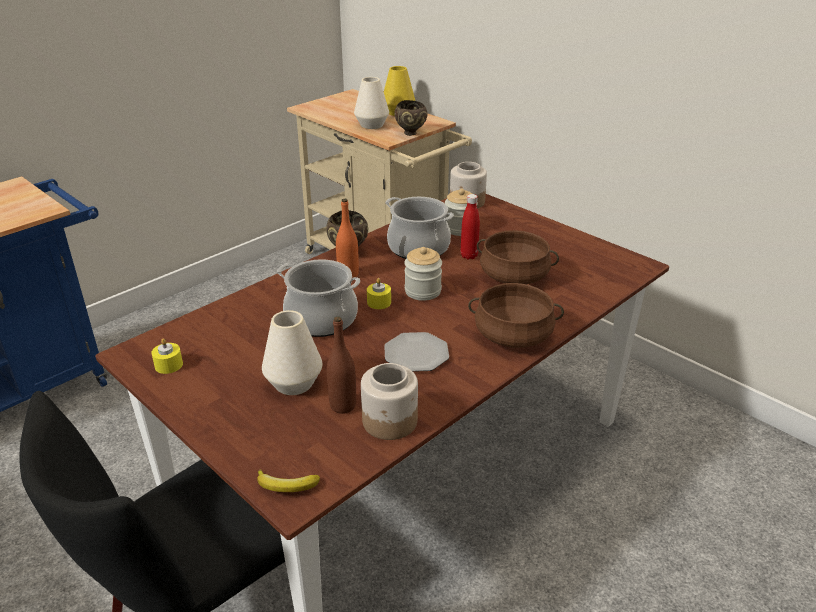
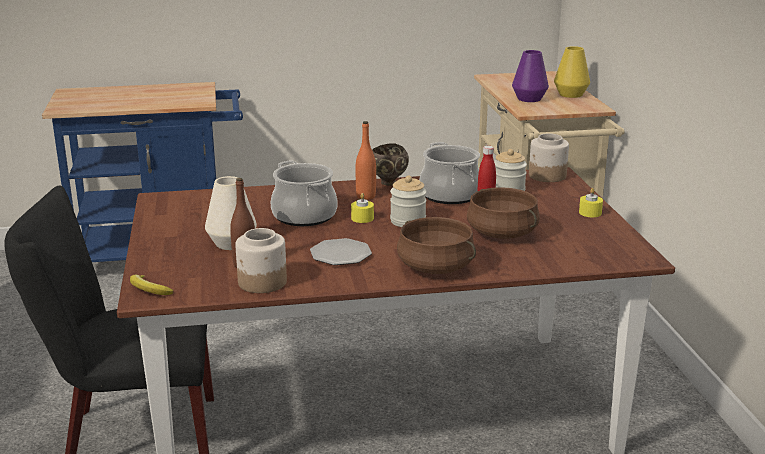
camera: 35 degrees right, 10 degrees down
(168, 365) = (171, 210): yellow candle -> yellow candle (590, 213)
(372, 125) = (529, 99): white vase -> purple vase
(411, 133) = (556, 111): brown bowl -> none

